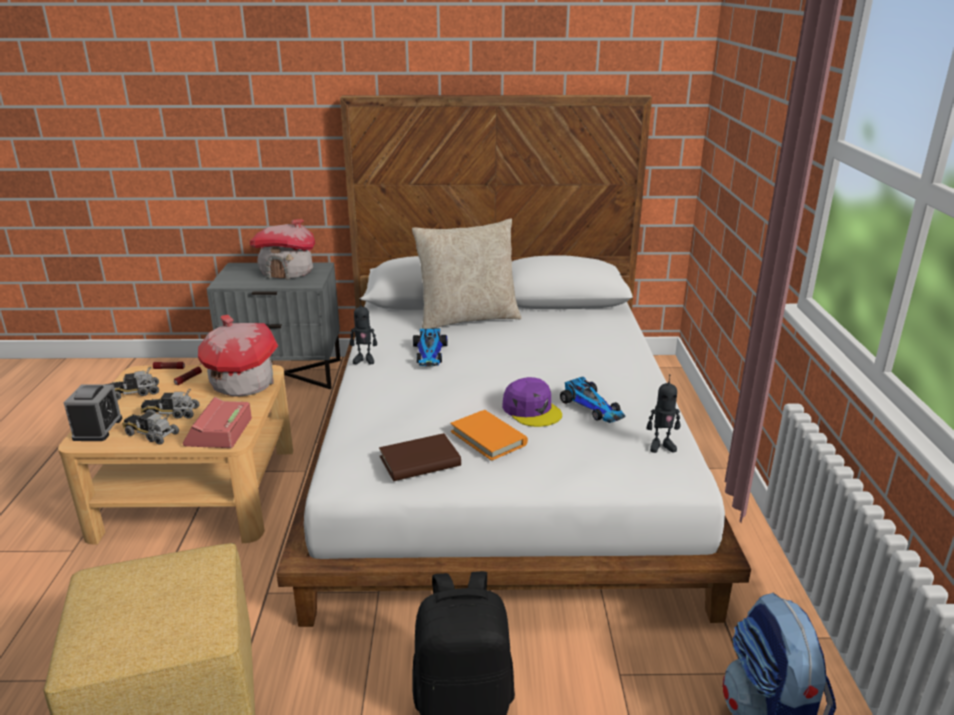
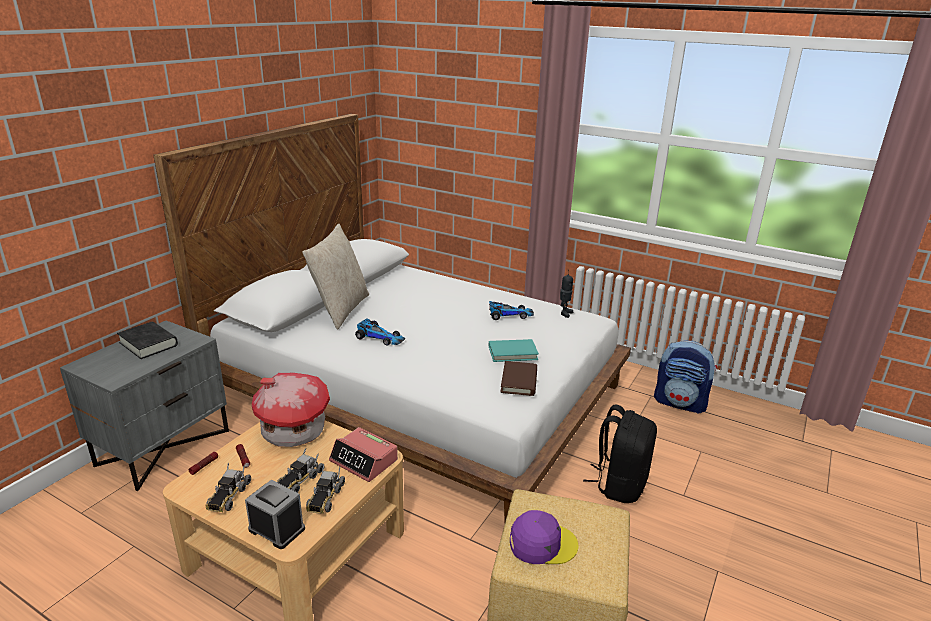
camera: 60 degrees left, 0 degrees up
(150, 434) = (325, 498): toy truck -> toy truck turned 45 degrees counterclockwise
(287, 272) = (148, 344): toy house -> black book
(364, 360) = (353, 363): toy robot -> none
(488, 438) = (512, 353): orange book -> turquoise book
(532, 410) = (492, 331): purple cap -> purple cap (542, 543)

